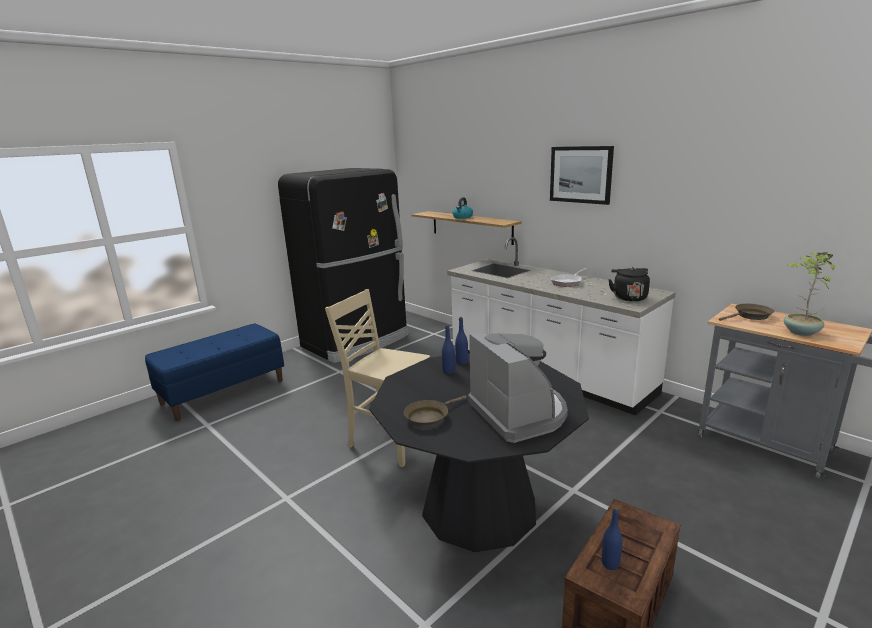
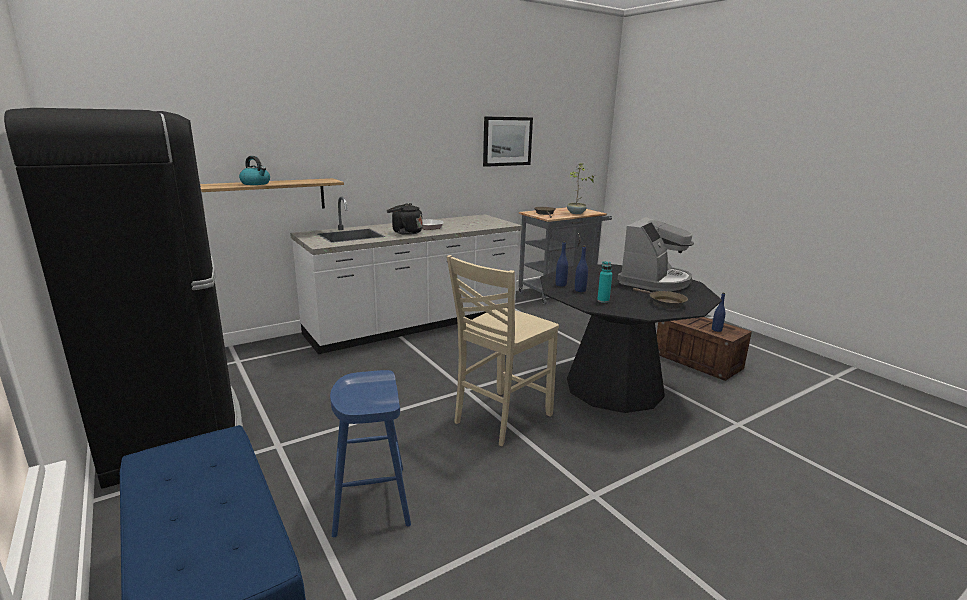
camera: 80 degrees left, 0 degrees up
(288, 409) = (370, 500): none -> blue stool
(420, 384) = (603, 300): none -> turquoise bottle
(519, 413) = (654, 281): coffee machine -> coffee machine turned 135 degrees clockwise
(580, 174) = (399, 122): picture -> picture (507, 141)
(628, 297) = (487, 222): black kettle -> black kettle (405, 232)

